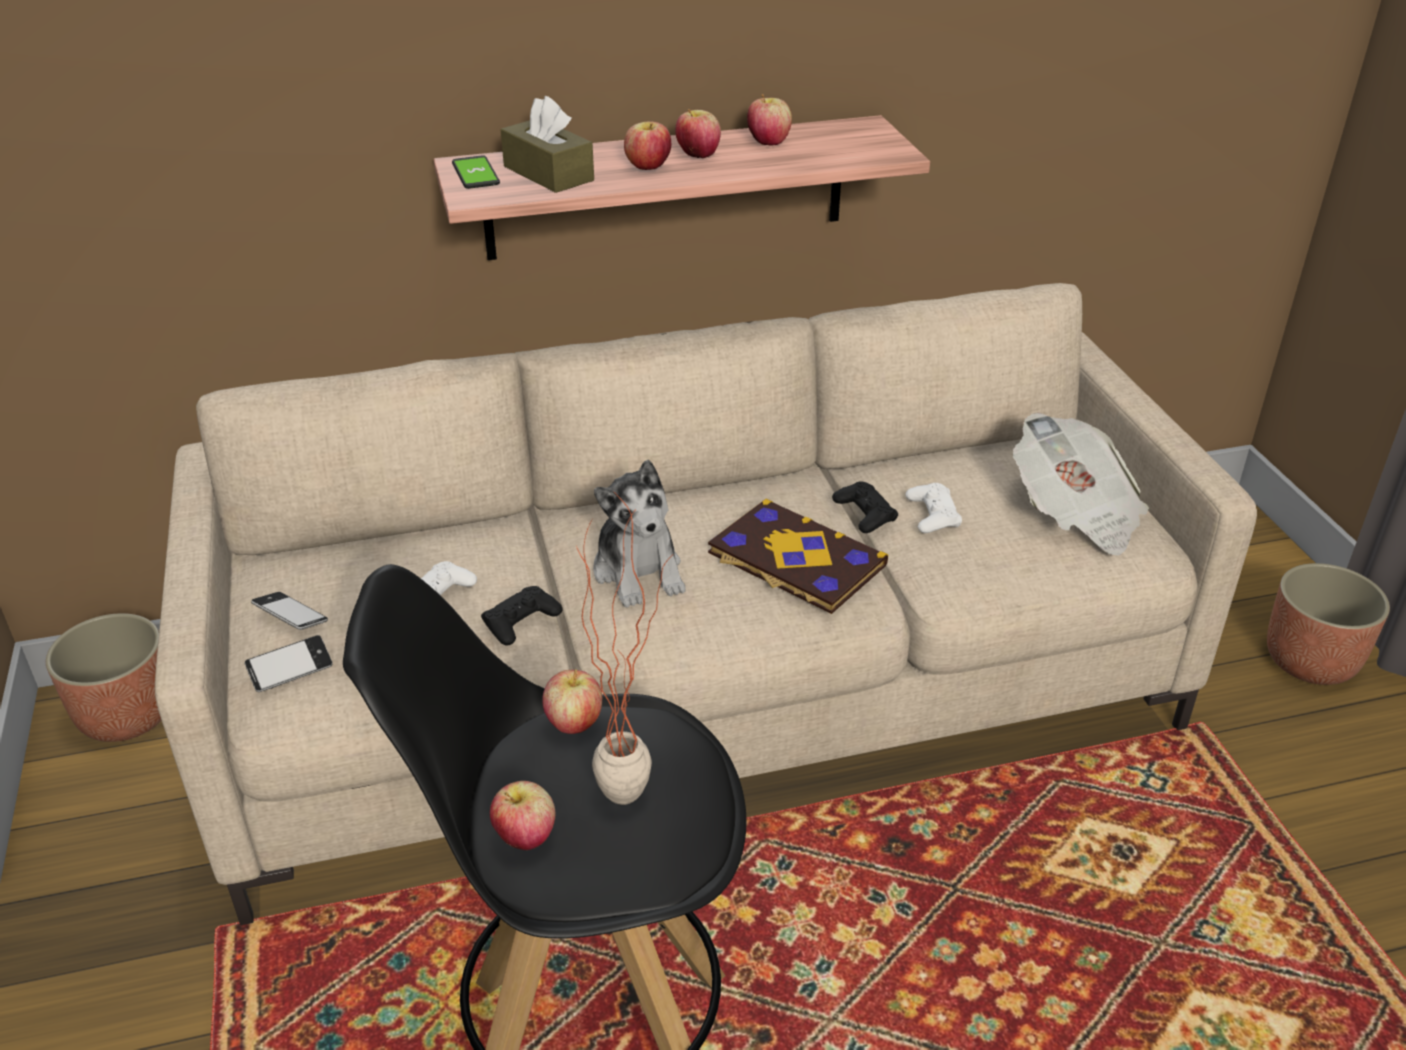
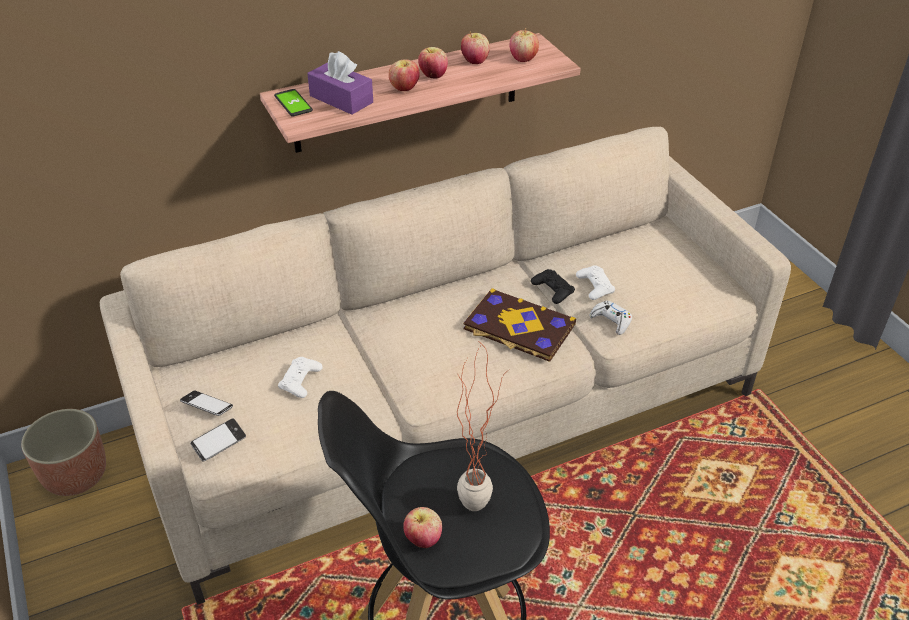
camera: 10 degrees left, 5 degrees up
(521, 621) = (358, 390): black game controller -> none
(548, 173) = (341, 99): brown tissue box -> purple tissue box
(574, 722) = (430, 462): apple -> apple (523, 59)
(639, 571) = (423, 347): plush toy -> none
(946, 567) = (611, 321): none -> white game controller
(1075, 514) = (680, 276): newspaper -> none
(1310, 660) = (814, 341): planter -> none

